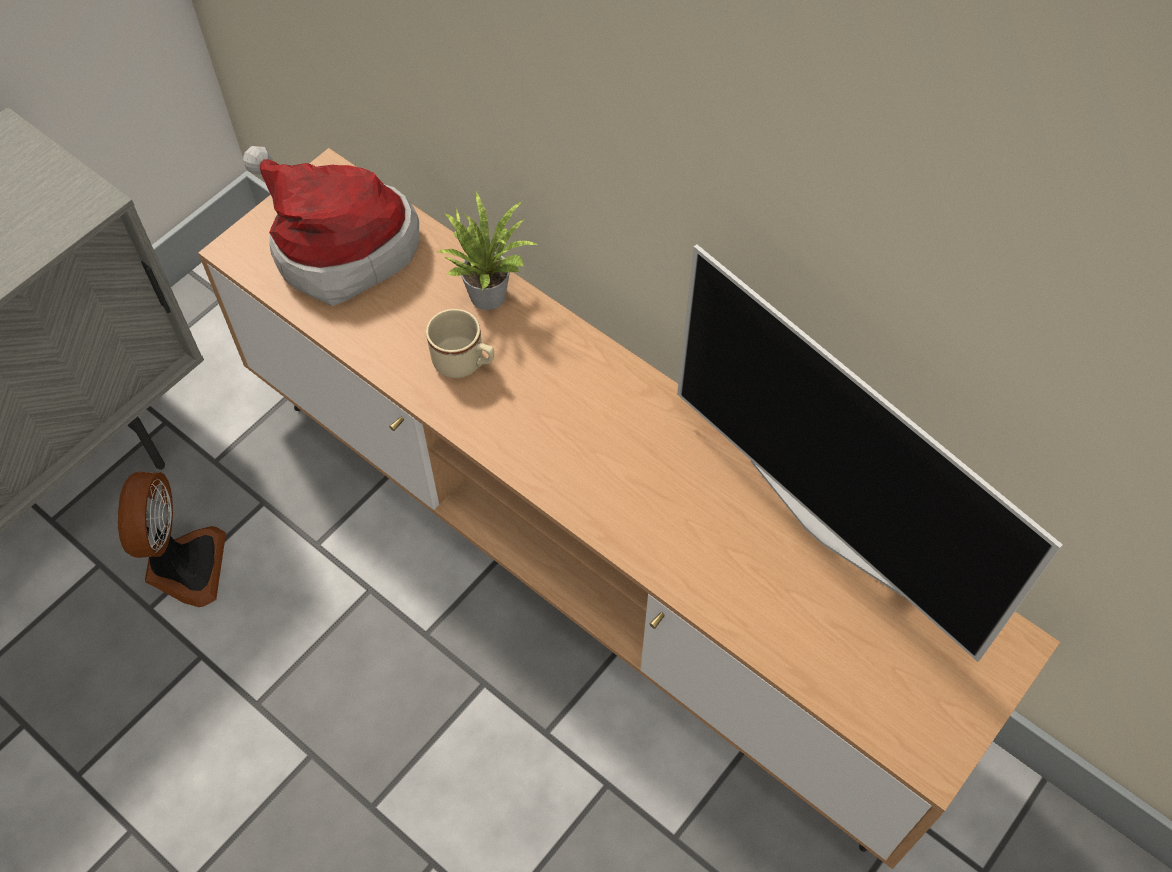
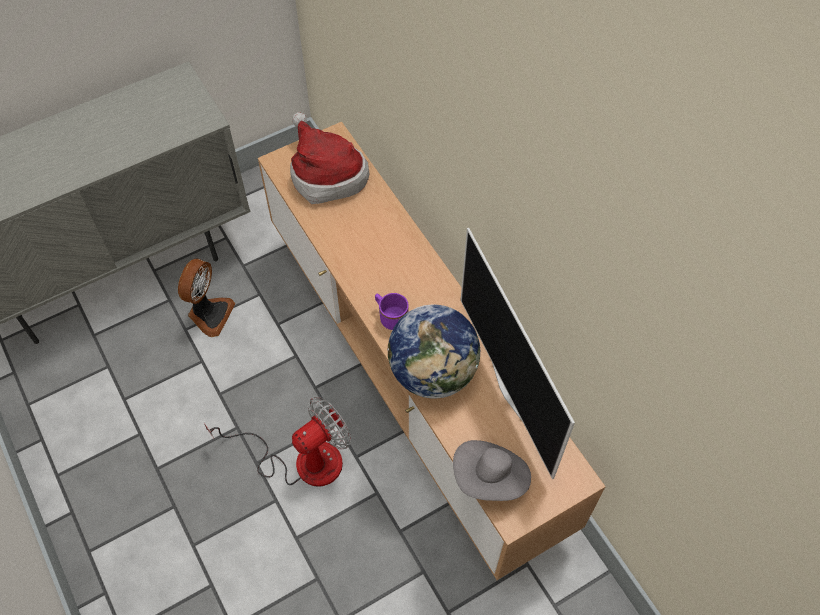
camera: 20 degrees right, 0 degrees up
(452, 773) = (301, 460): none -> fan
(464, 363) = (365, 252): beige mug -> none
(489, 292) = (391, 219): potted plant -> none
(559, 463) = (390, 317): none -> purple mug
(678, 538) = (433, 372): none -> globe
(861, 697) = (490, 478): none -> grey hat

